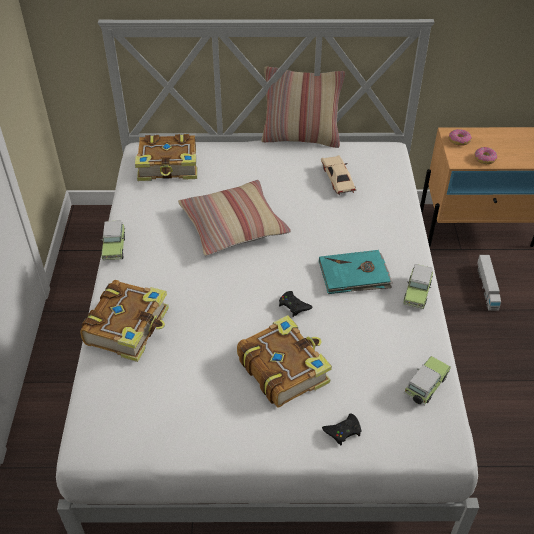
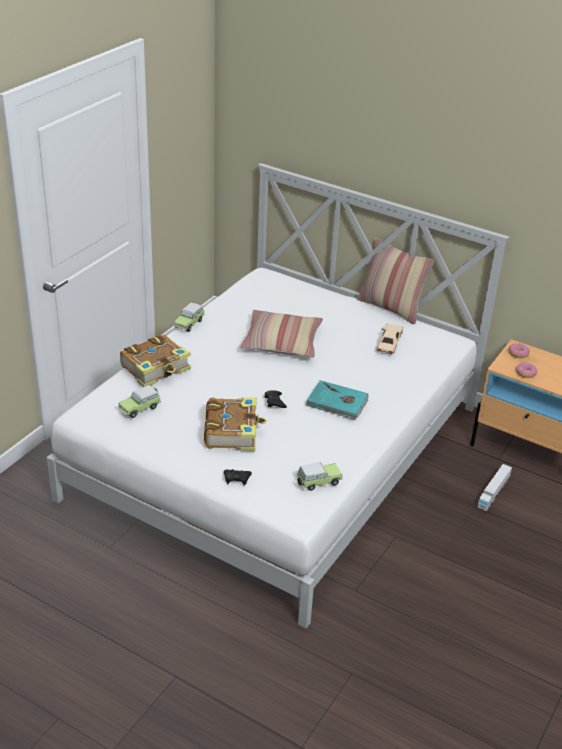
camera: 30 degrees right, 10 degrees down
(169, 166) = (272, 290): book -> none
(417, 293) = (373, 432): toy car -> toy car (141, 408)

